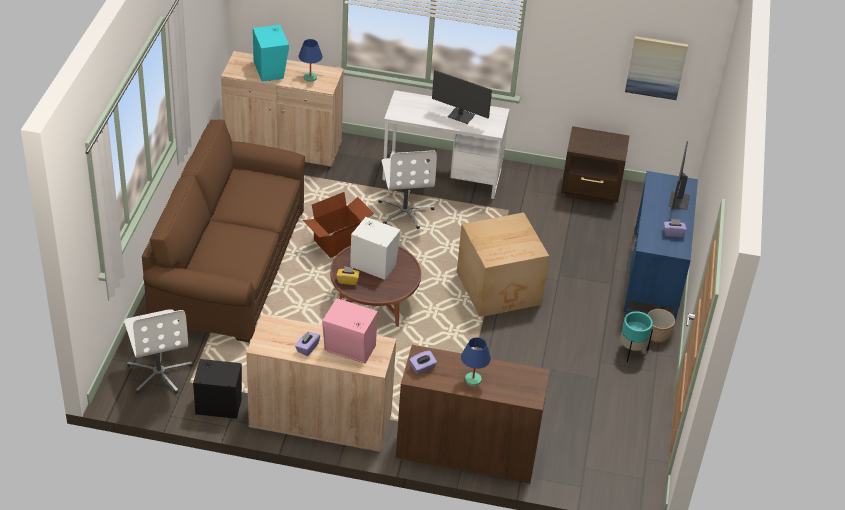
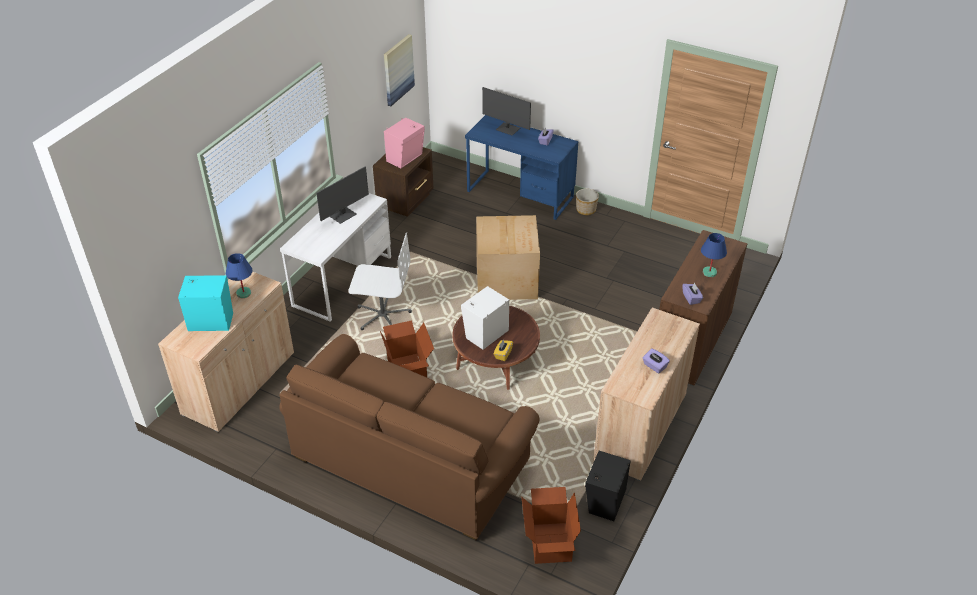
camera: 70 degrees left, 0 degrees up
(159, 373) = (549, 543): white office chair -> cardboard box
(350, 350) = (662, 338): pink speaker -> pink speaker (406, 158)
(631, 351) = (600, 227): turquoise planter -> none

